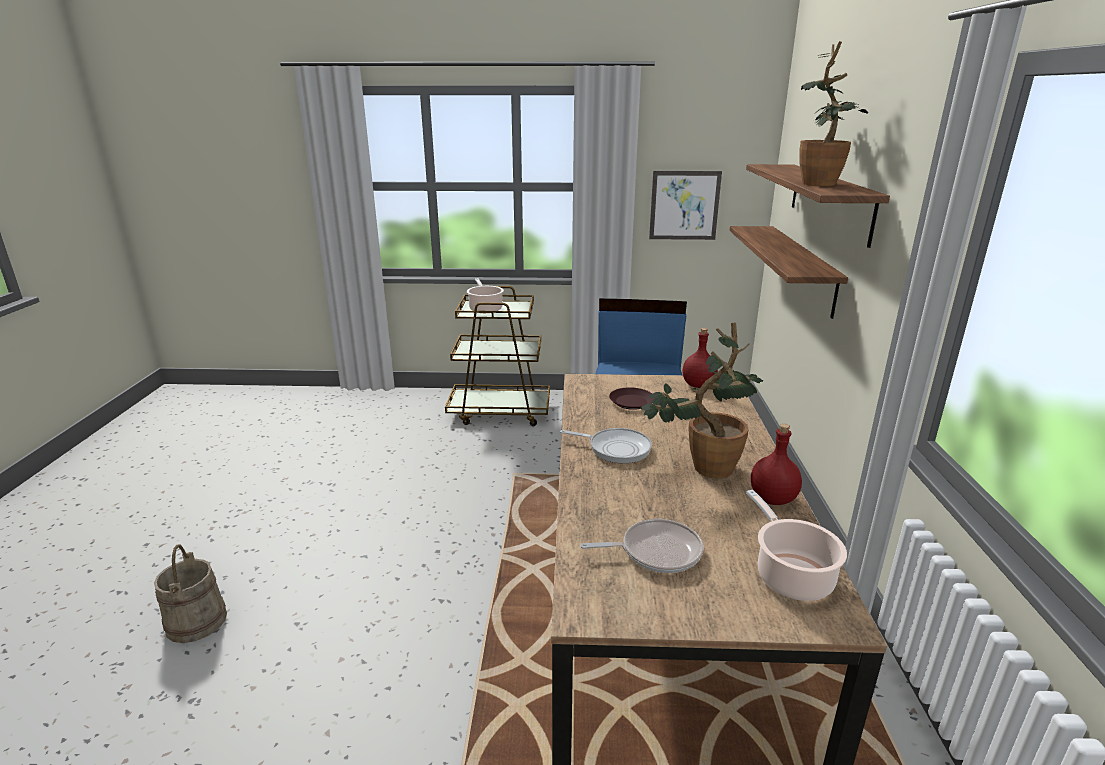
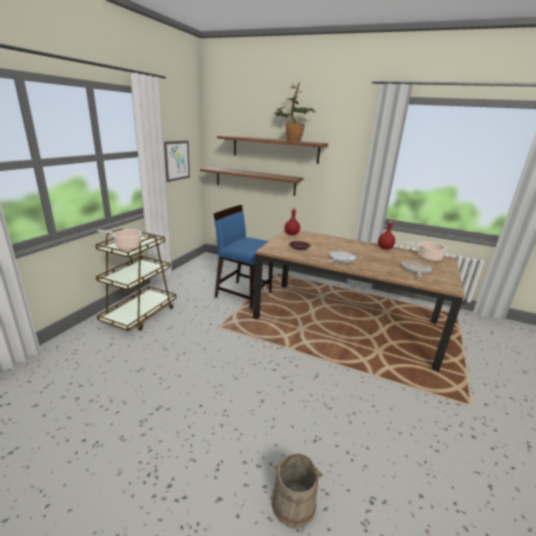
camera: 70 degrees left, 0 degrees up
(702, 468) = (361, 251): potted plant -> none

